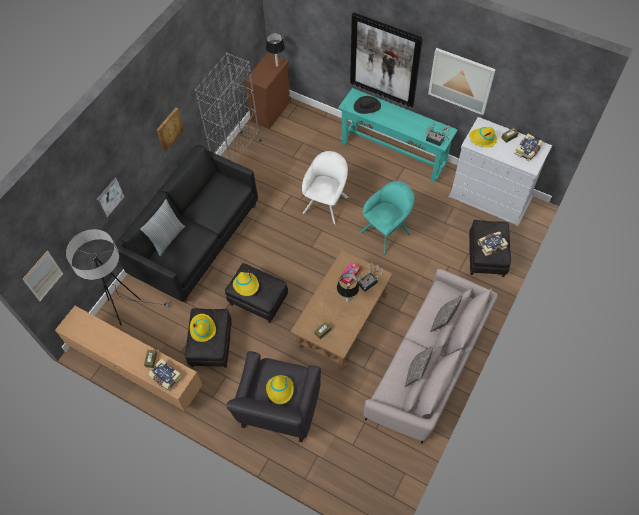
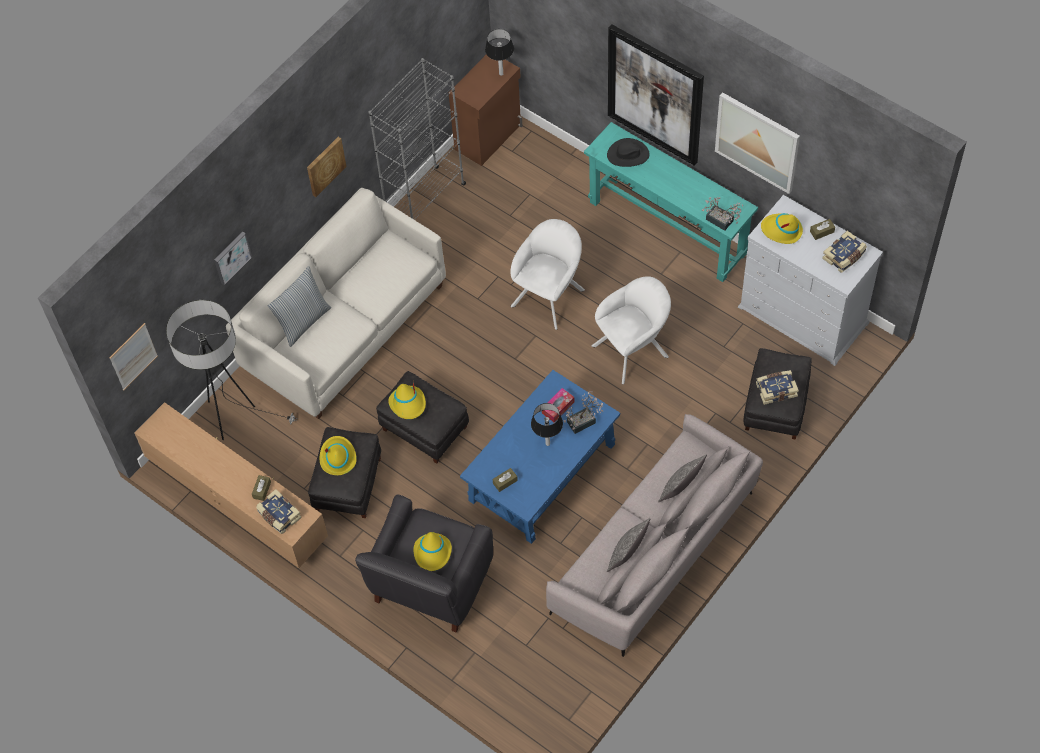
camera: 10 degrees right, 0 degrees up
(195, 239) = (344, 327): black sofa -> white sofa
(342, 320) = (542, 473): brown coffee table -> blue coffee table
(387, 231) = (633, 349): turquoise armchair -> white armchair

